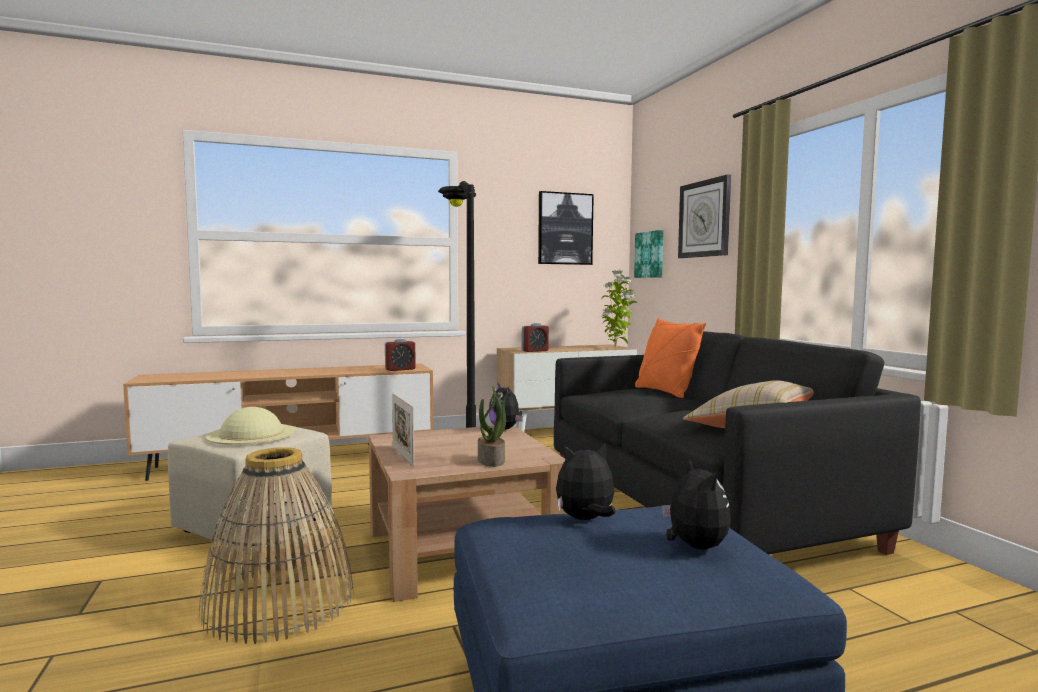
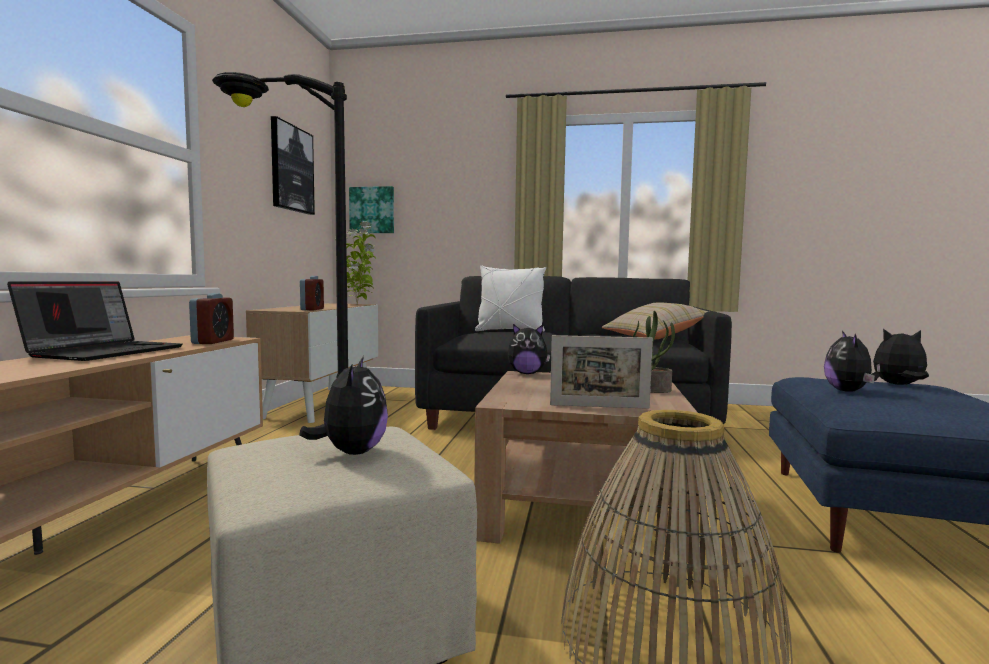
camera: 60 degrees left, 0 degrees up
(251, 433) = (351, 452): beige hat -> plush toy
(341, 369) = (105, 352): none -> laptop
(665, 392) = (510, 331): orange pillow -> white pillow
(704, 219) = (455, 181): wall clock -> none

